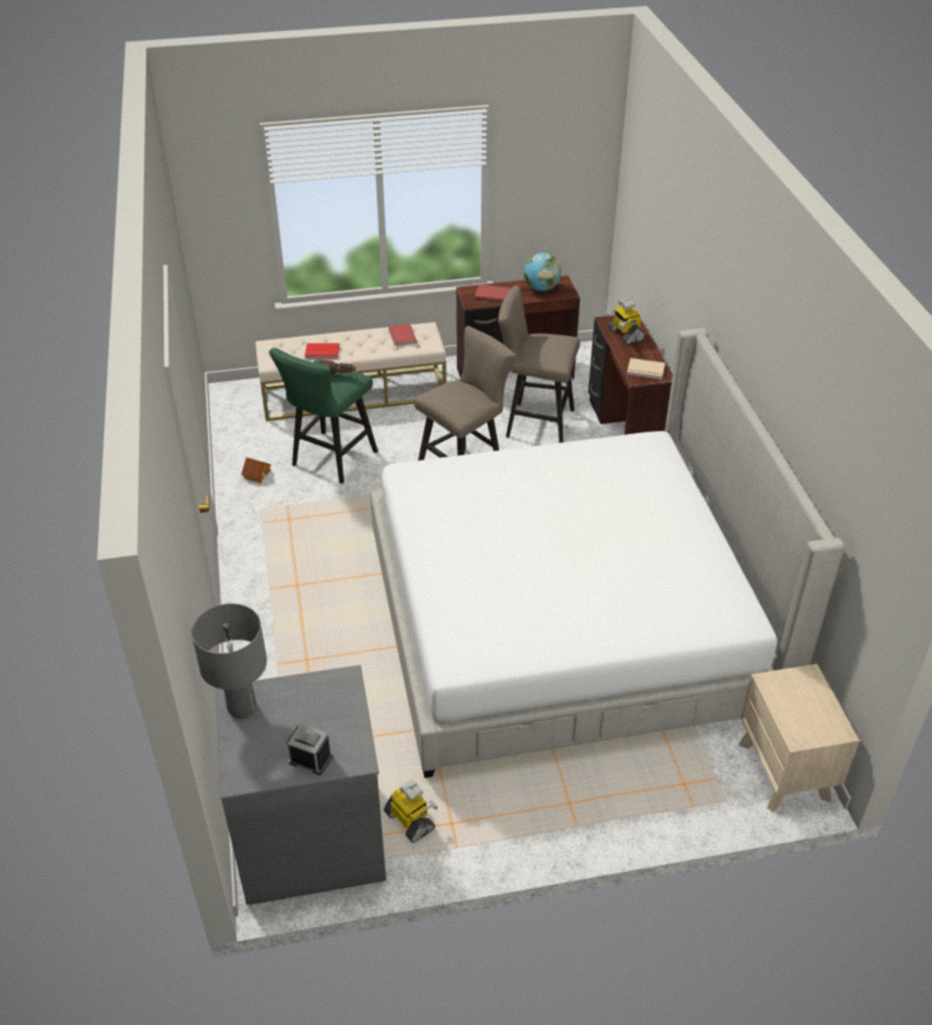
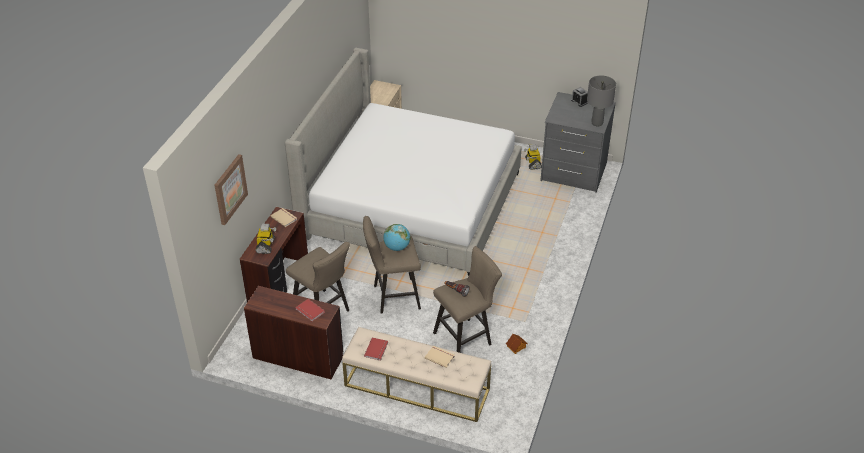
camera: 150 degrees left, 0 degrees up
(322, 353) = (440, 357): red book -> beige book
(330, 461) = (466, 338): green stool -> beige stool
(541, 288) = (274, 302): globe -> globe (397, 247)
(657, 210) = (230, 189): none -> picture

